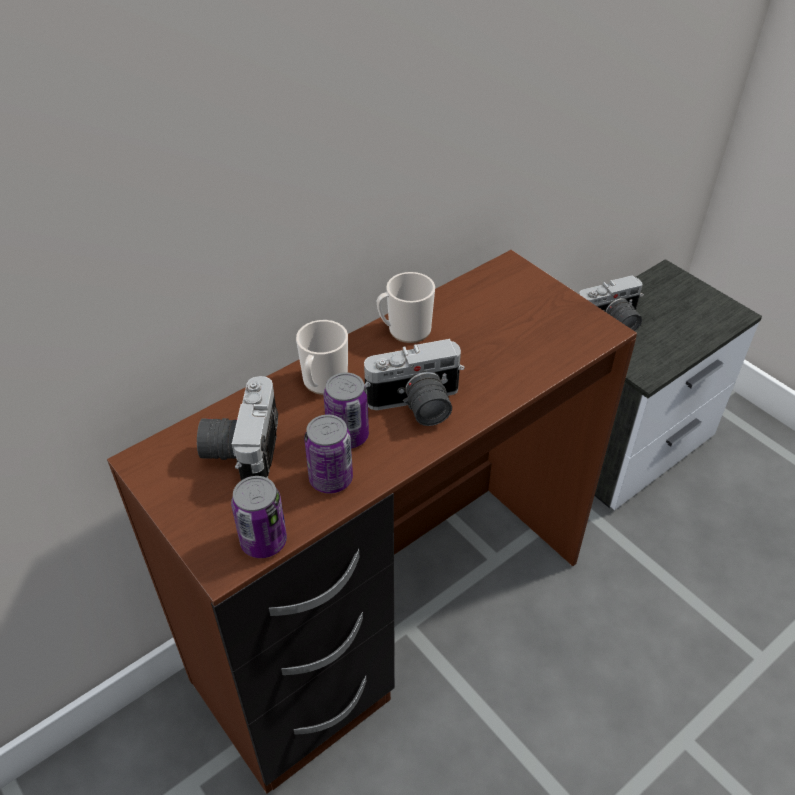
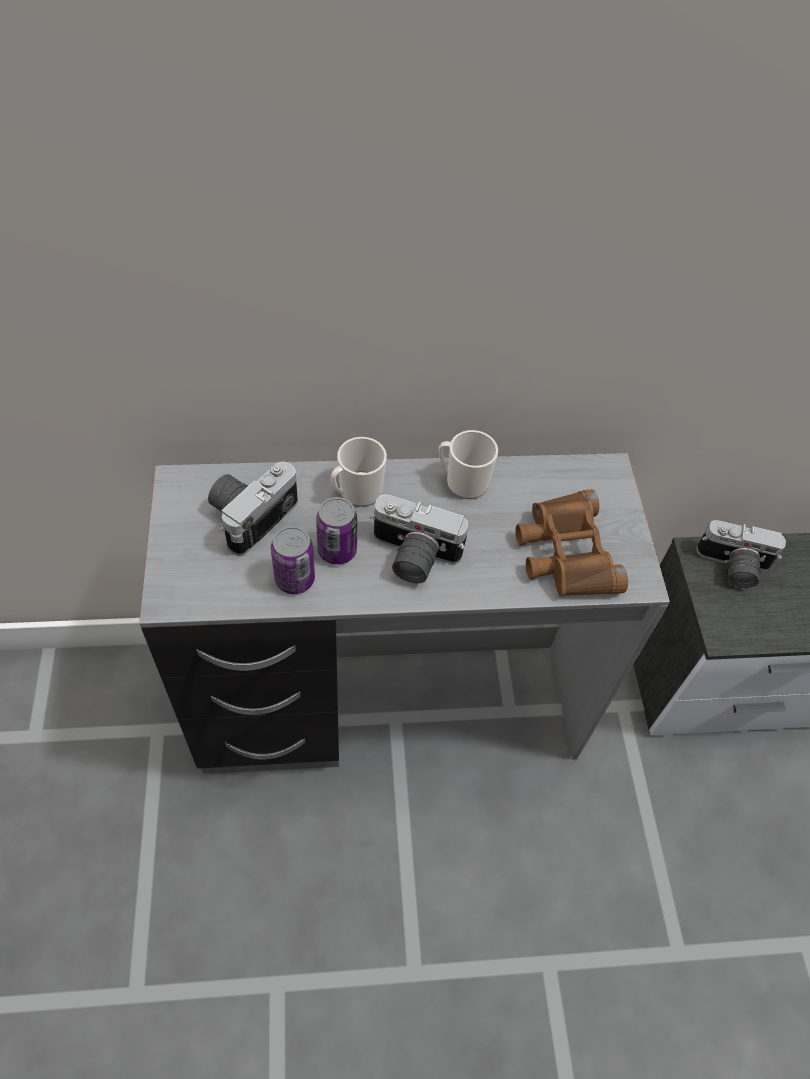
camera: 30 degrees right, 10 degrees up
(263, 541) = (207, 599): can -> none
(396, 621) = (389, 708): brown desk -> grey desk
(532, 339) = (565, 552): none -> brown binoculars

